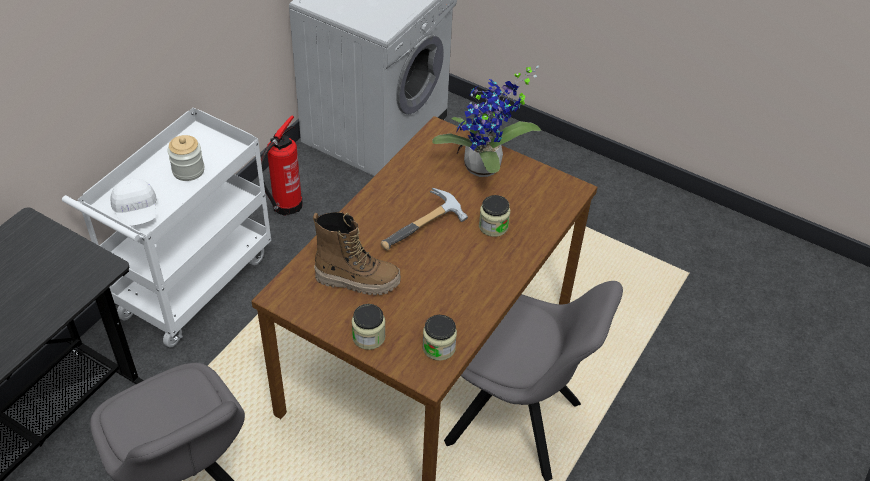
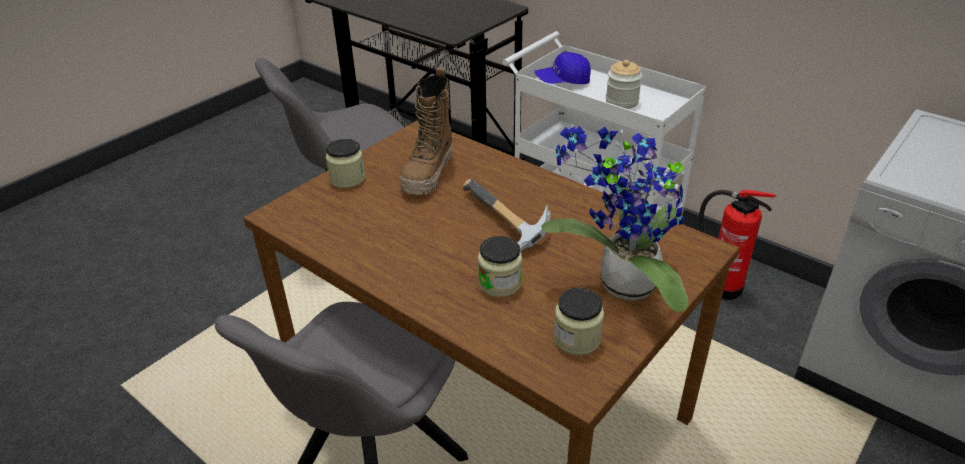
camera: 100 degrees right, 10 degrees down
(136, 212) = (562, 81): white cap -> blue cap
(439, 347) = (312, 222): jar -> jar (577, 338)

